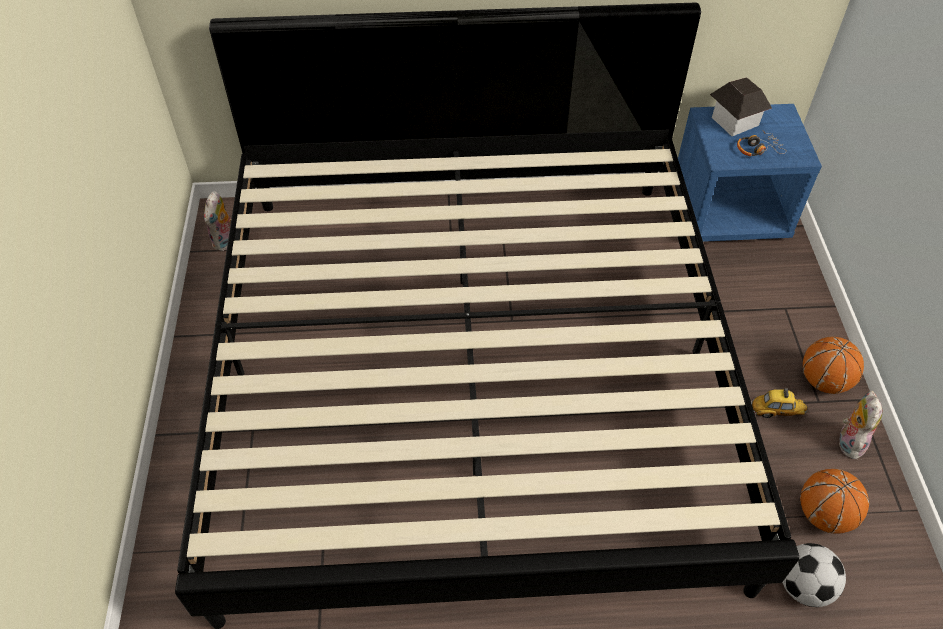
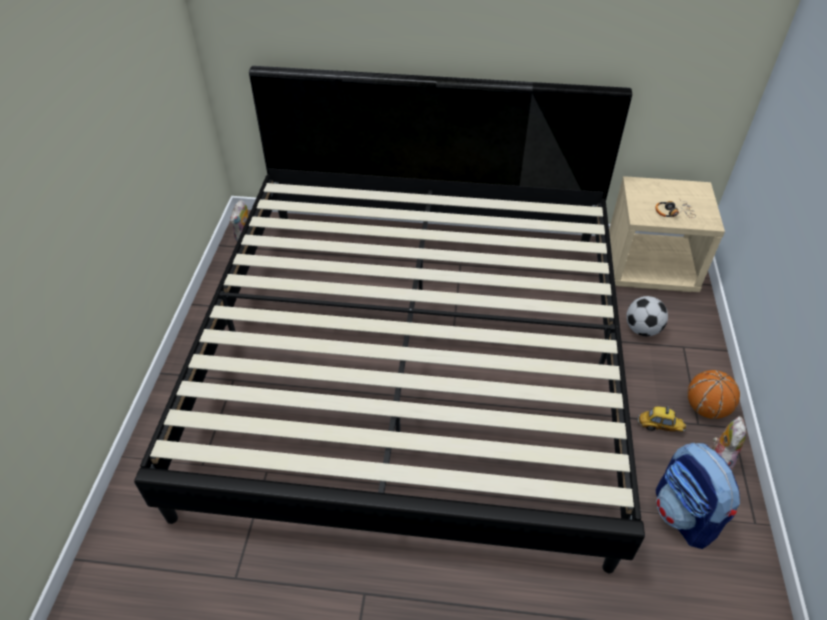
camera: 10 degrees right, 5 degrees down
(729, 212) = (650, 267): blue nightstand -> beige nightstand
(735, 121) = (658, 190): toy house -> none
(804, 586) = (656, 571): football -> football (642, 329)
(824, 514) = (685, 515): basketball -> backpack

